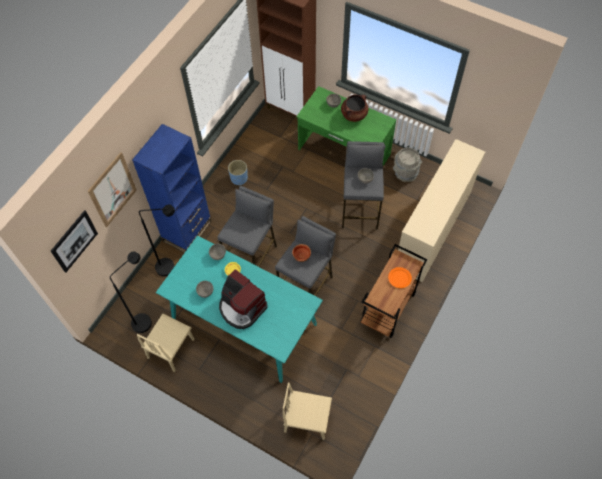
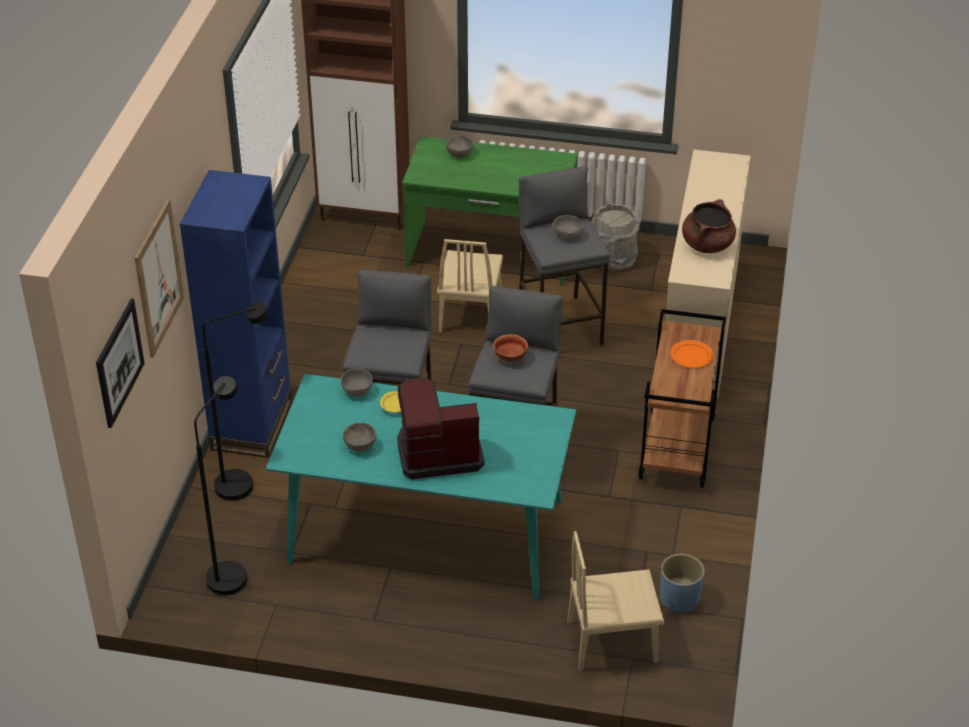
camera: 20 degrees left, 20 degrees down
(171, 348) = (303, 603): beige chair -> beige chair (470, 314)
(239, 178) = (314, 328): blue planter -> blue planter (679, 599)
(242, 308) = (438, 452): coffee machine -> coffee machine turned 150 degrees clockwise
(354, 114) = (502, 161): brown cooking pot -> brown cooking pot (707, 245)

